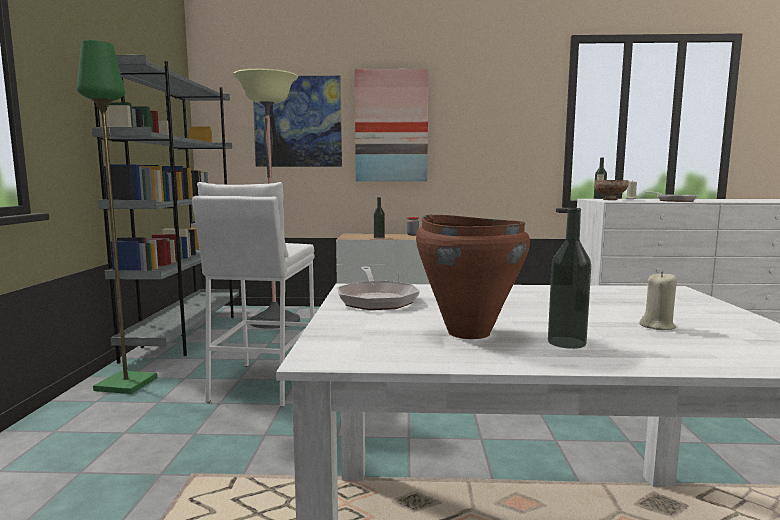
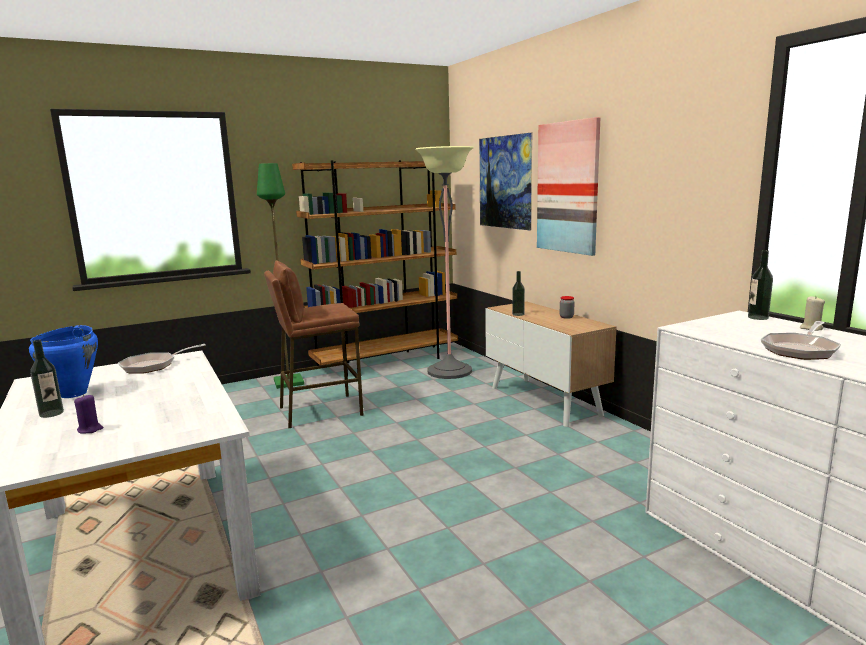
camera: 60 degrees right, 5 degrees up
(187, 334) = (386, 361): grey bookcase -> brown bookcase
(262, 384) = (320, 411): white stool -> brown stool
(468, 332) = (74, 393): brown cooking pot -> blue cooking pot
(610, 199) = (733, 323): bowl -> none
(657, 326) = (90, 429): beige candle -> purple candle

